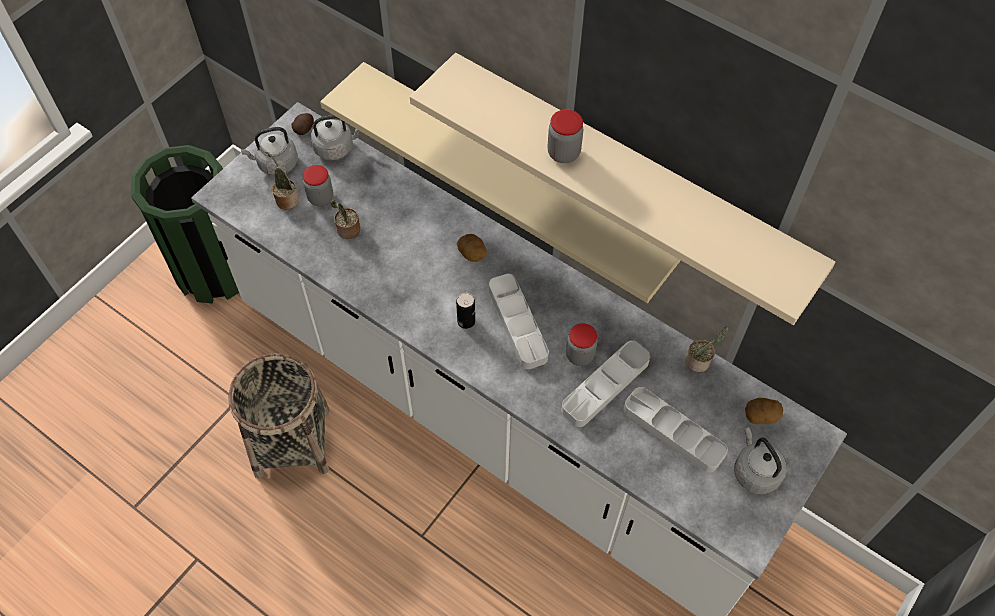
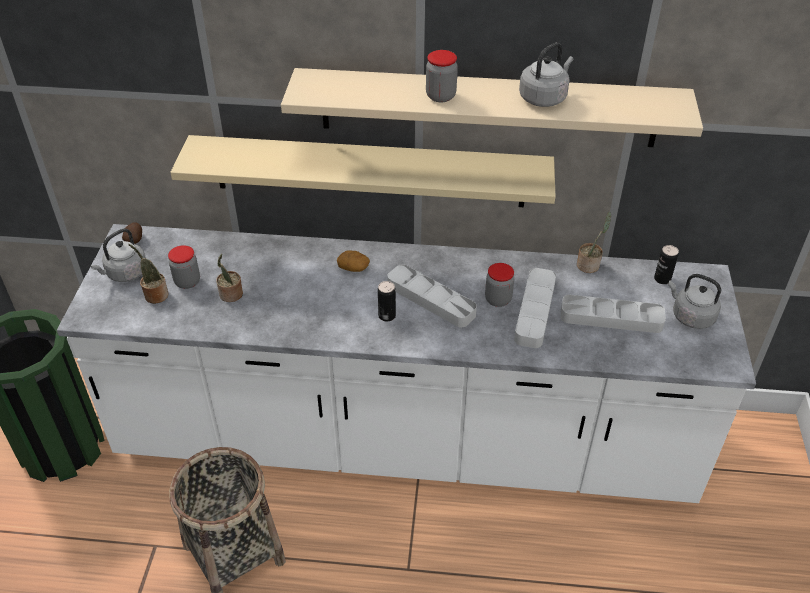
camera: 30 degrees left, 15 degrees down
(336, 148) = (175, 242): grey kettle -> grey kettle (544, 98)
(761, 415) = (662, 279): potato -> can

